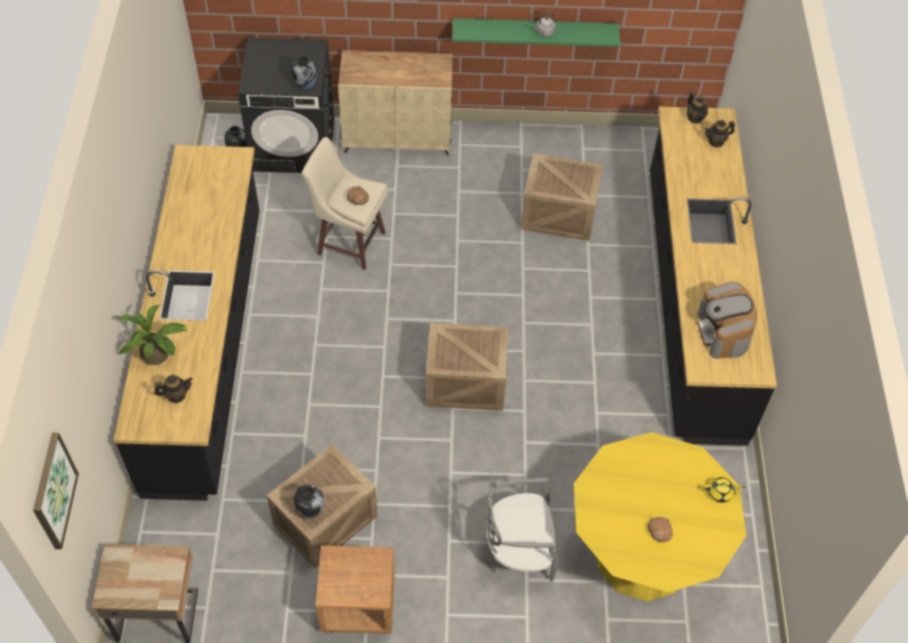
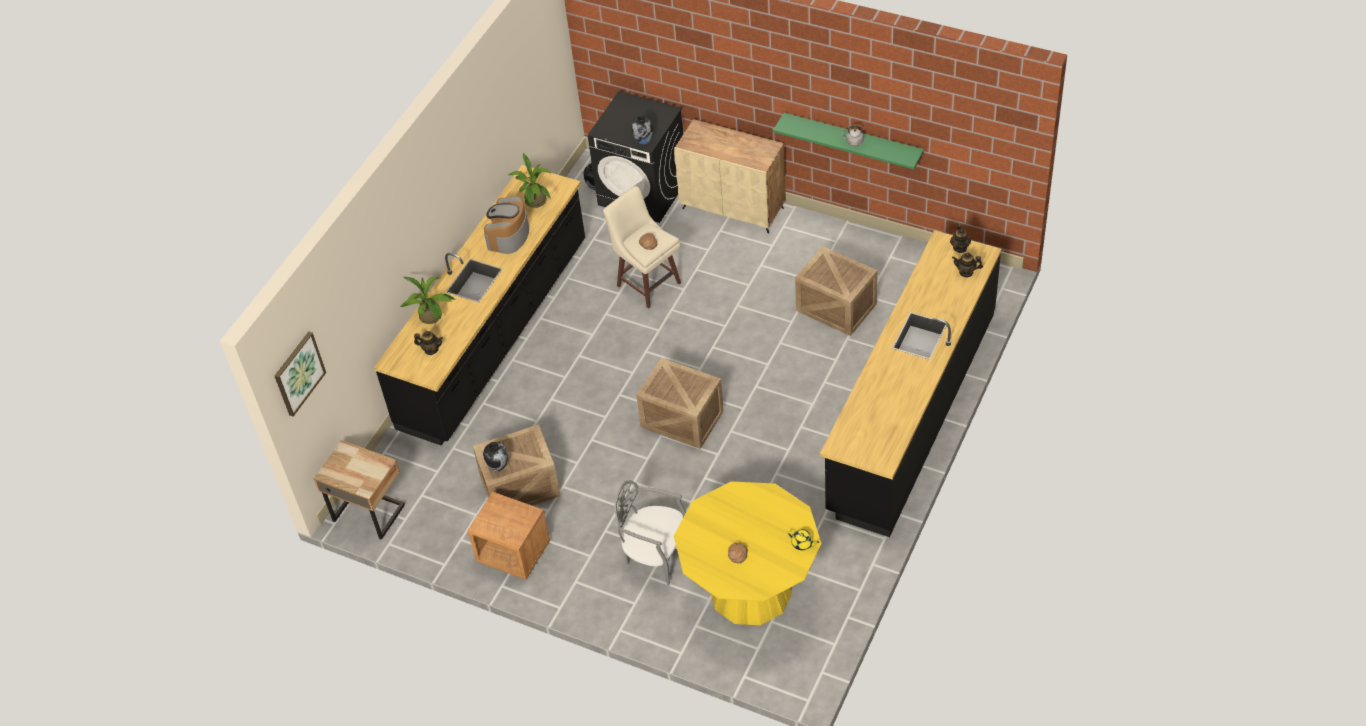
camera: 30 degrees right, 5 degrees down
(214, 185) = (535, 203): none -> potted plant
(723, 332) = (873, 424): coffee machine -> coffee machine (508, 236)

